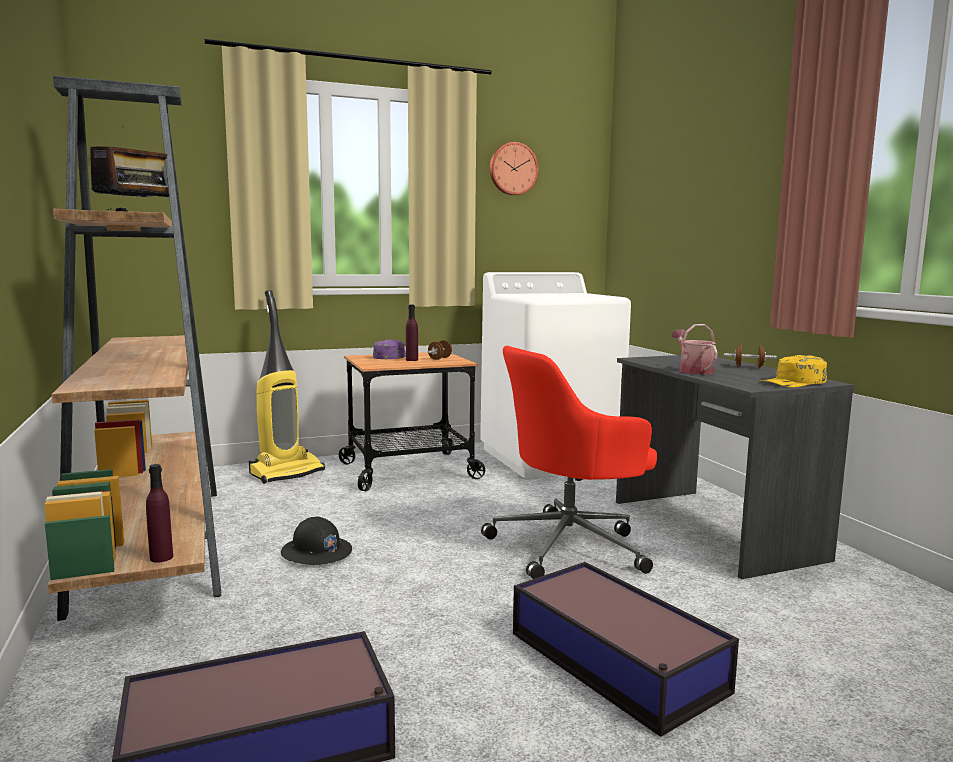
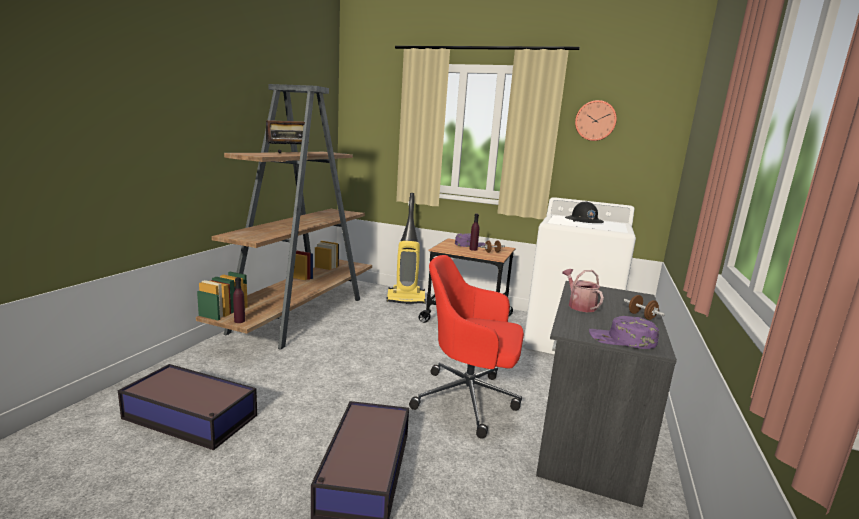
camera: 40 degrees right, 5 degrees up
(316, 553) = (346, 346): black hard hat -> black hard hat (583, 221)
(693, 370) = (579, 305): watering can -> watering can turned 45 degrees counterclockwise
(793, 382) = (622, 339): yellow cap -> purple cap

